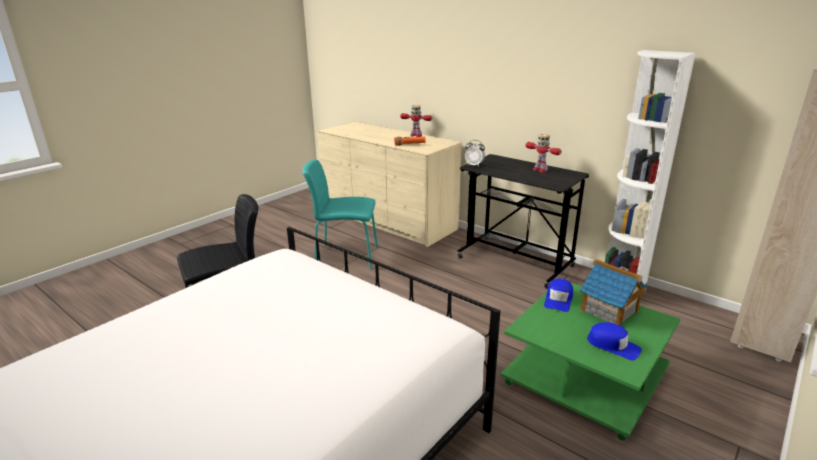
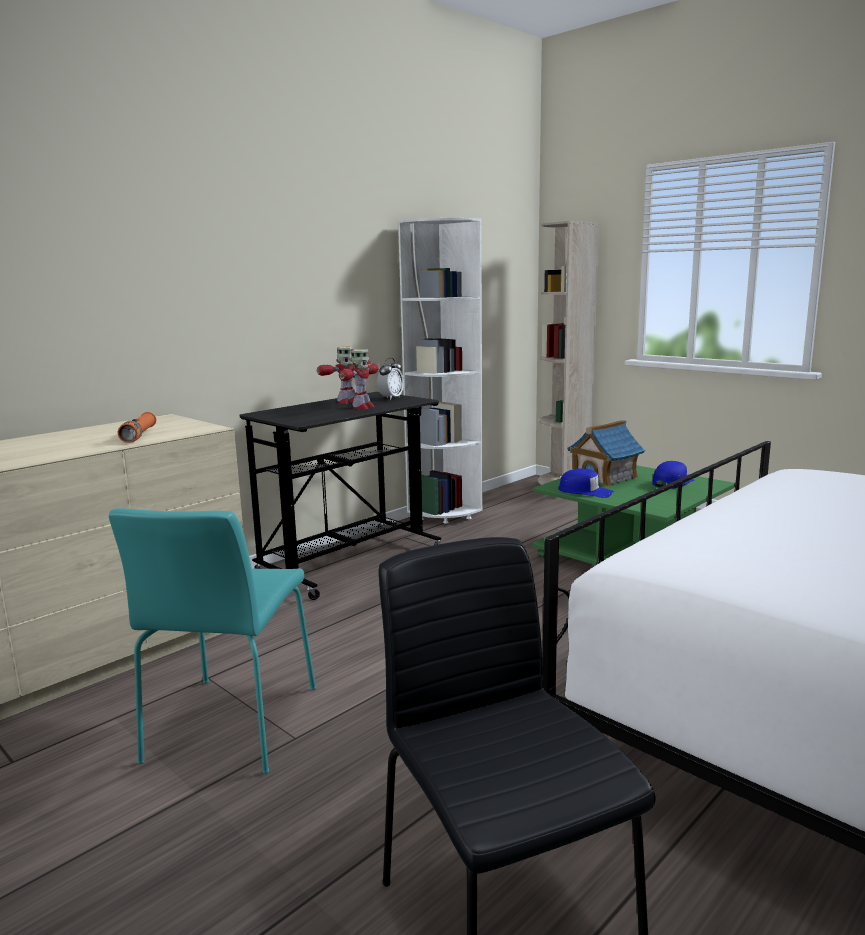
camera: 85 degrees left, 10 degrees down
(415, 135) = (69, 433): toy robot -> toy robot (362, 407)
(474, 165) = (296, 421): alarm clock -> alarm clock (391, 398)

